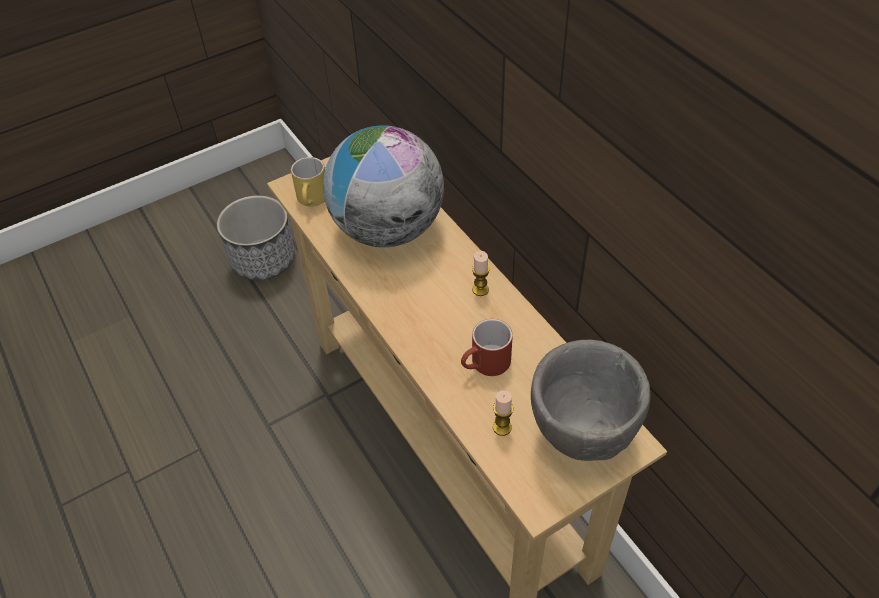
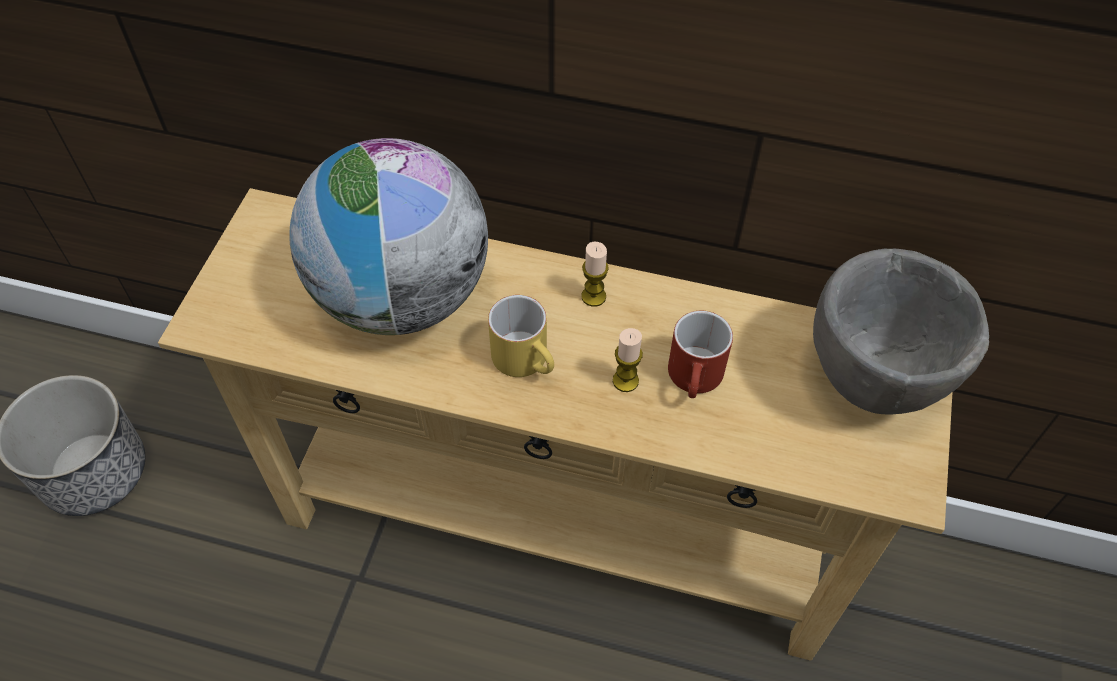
camera: 45 degrees left, 5 degrees up
(313, 200) = (256, 323): yellow mug -> yellow mug (528, 361)
(502, 427) = (788, 436): candle -> candle (625, 381)

